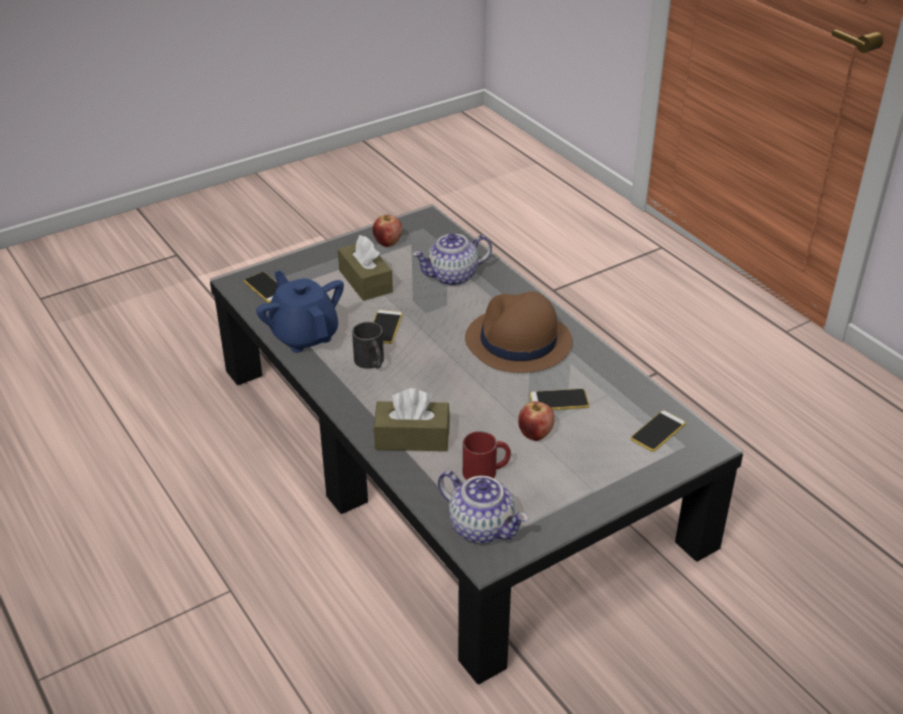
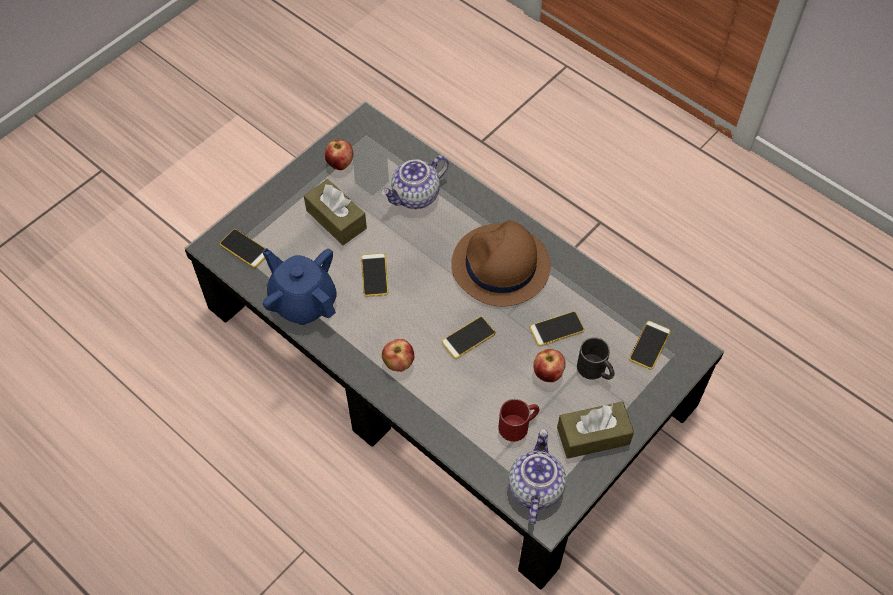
camera: 15 degrees left, 20 degrees up
(371, 363) = (377, 322): black mug -> black mug (595, 370)
(379, 398) = (398, 363): none -> apple
(412, 438) = (443, 402): brown tissue box -> brown tissue box (593, 436)
(461, 391) = (468, 338): none -> phone
(482, 527) = (534, 487): teapot -> teapot turned 105 degrees counterclockwise

